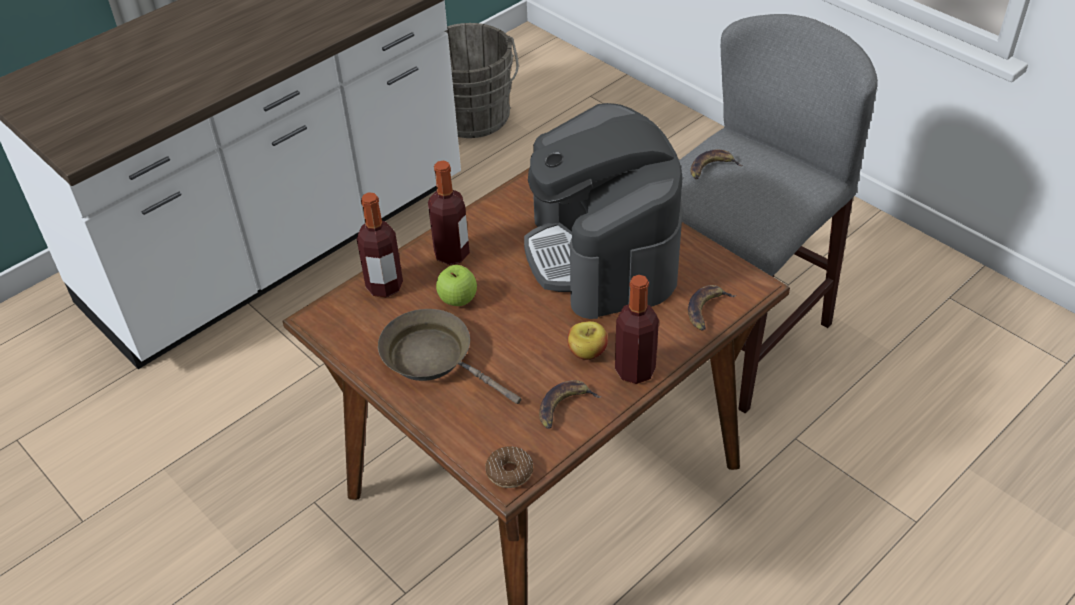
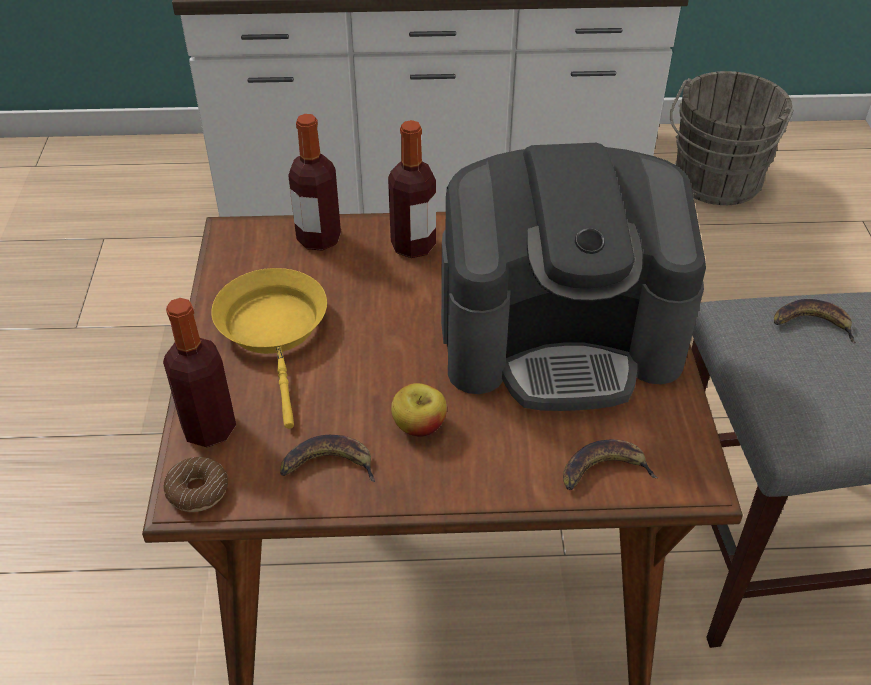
camera: 40 degrees right, 0 degrees up
(434, 358) = (275, 331): brown frying pan -> yellow frying pan
(458, 300) = (364, 292): apple -> none
(603, 254) = (560, 336): coffee machine -> coffee machine turned 120 degrees counterclockwise
(635, 370) = (443, 480): bottle -> bottle (209, 429)

